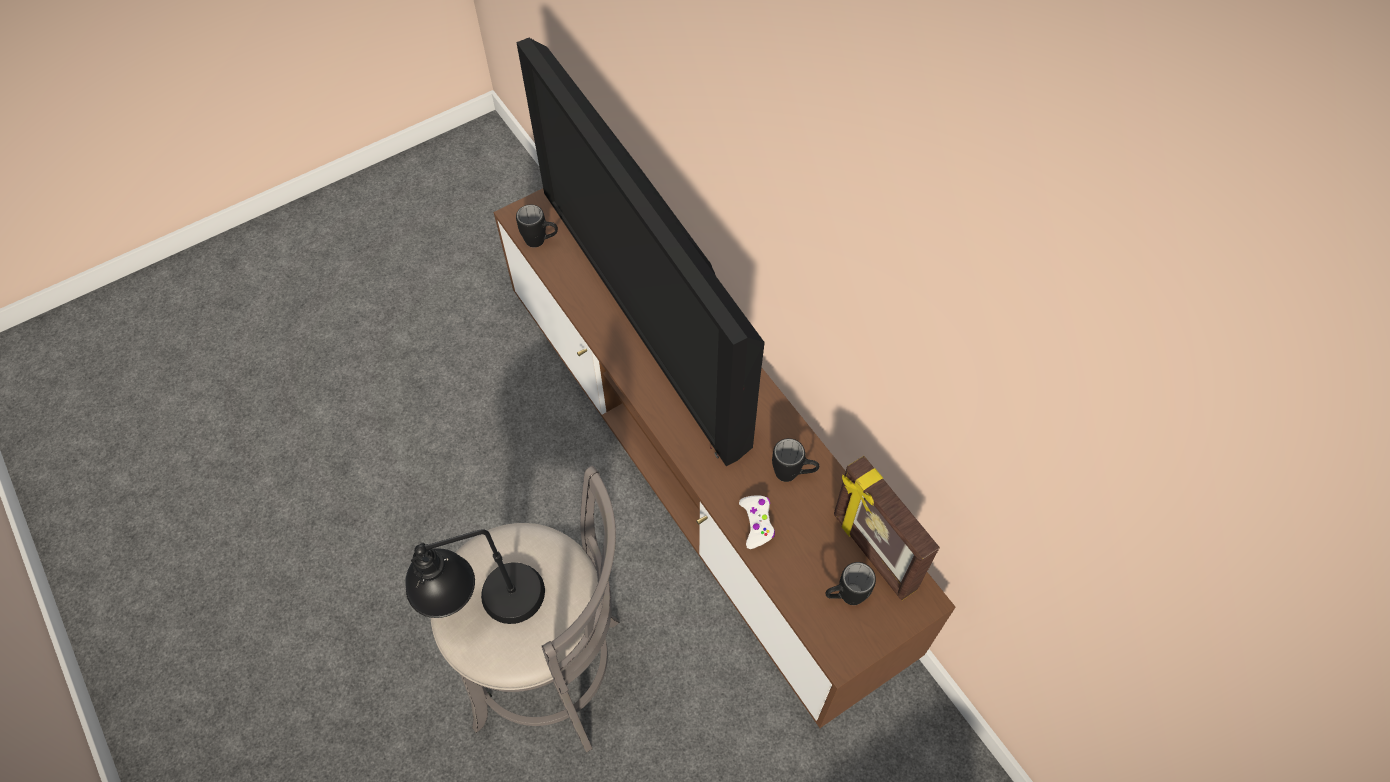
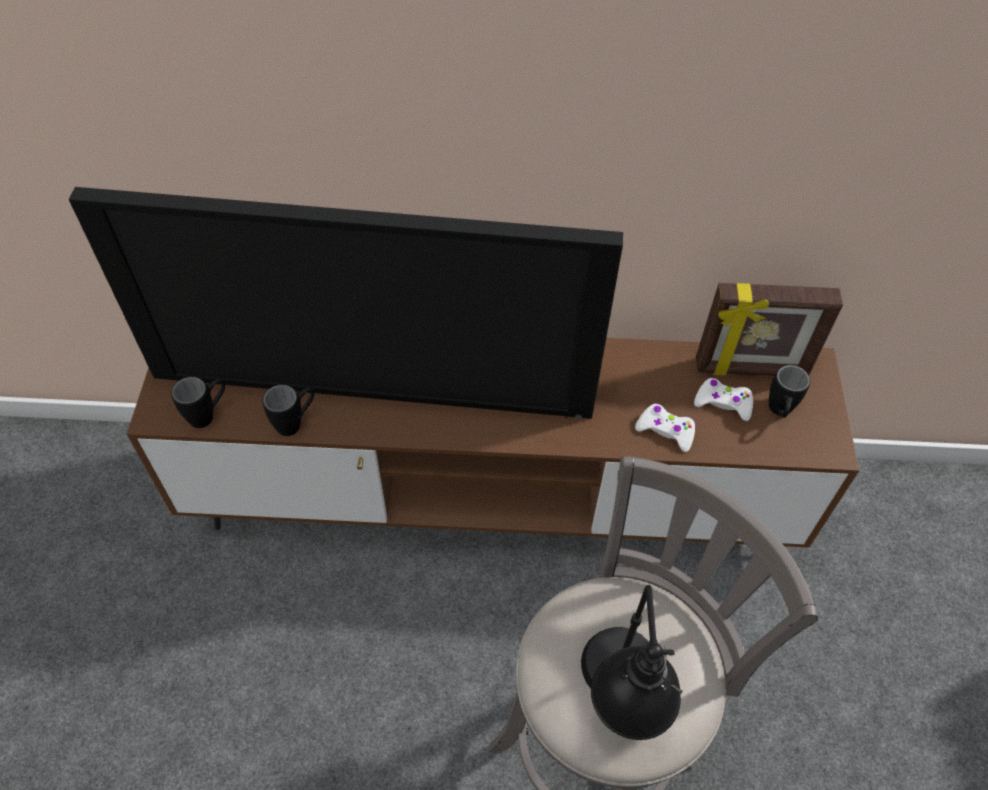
camera: 55 degrees left, 5 degrees down
(793, 474) = (637, 376): black mug -> black mug (296, 422)
(819, 550) = (723, 403): none -> white game controller

